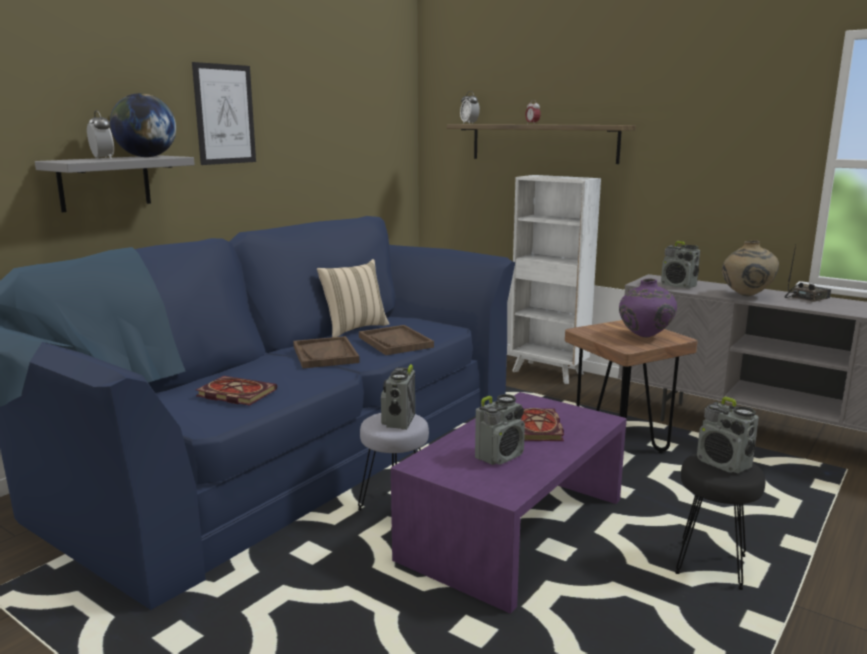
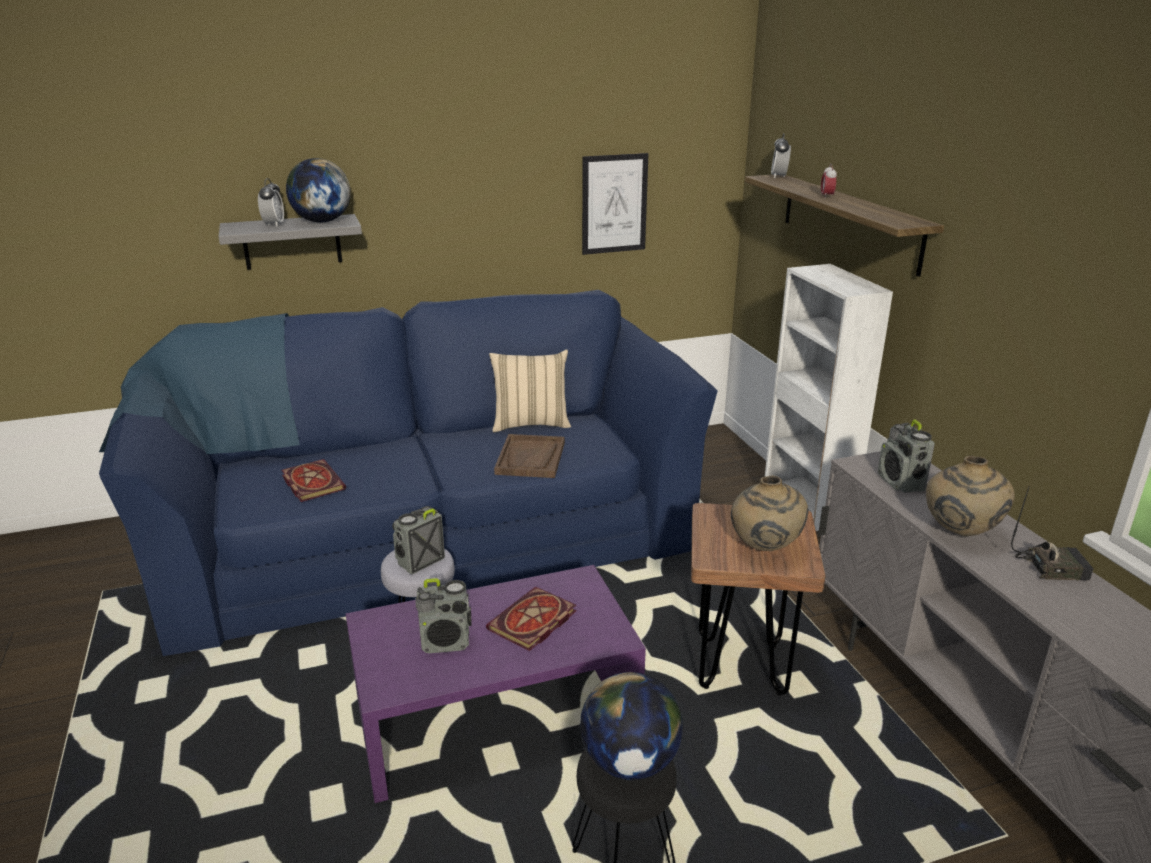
camera: 35 degrees right, 10 degrees up
(224, 114) = (436, 167): picture -> picture (614, 204)
(325, 354) = (445, 456): brown tray -> none
(645, 337) = (764, 549): purple vase -> beige vase
(724, 464) = (630, 762): radio -> globe

